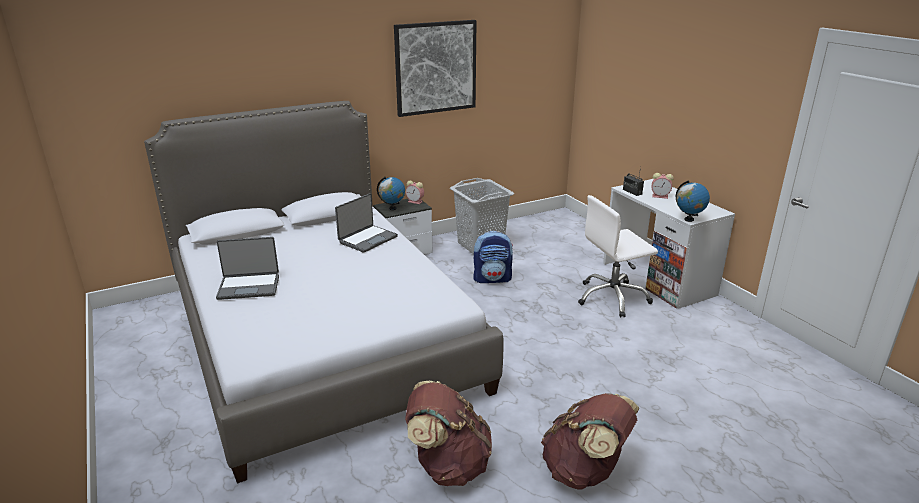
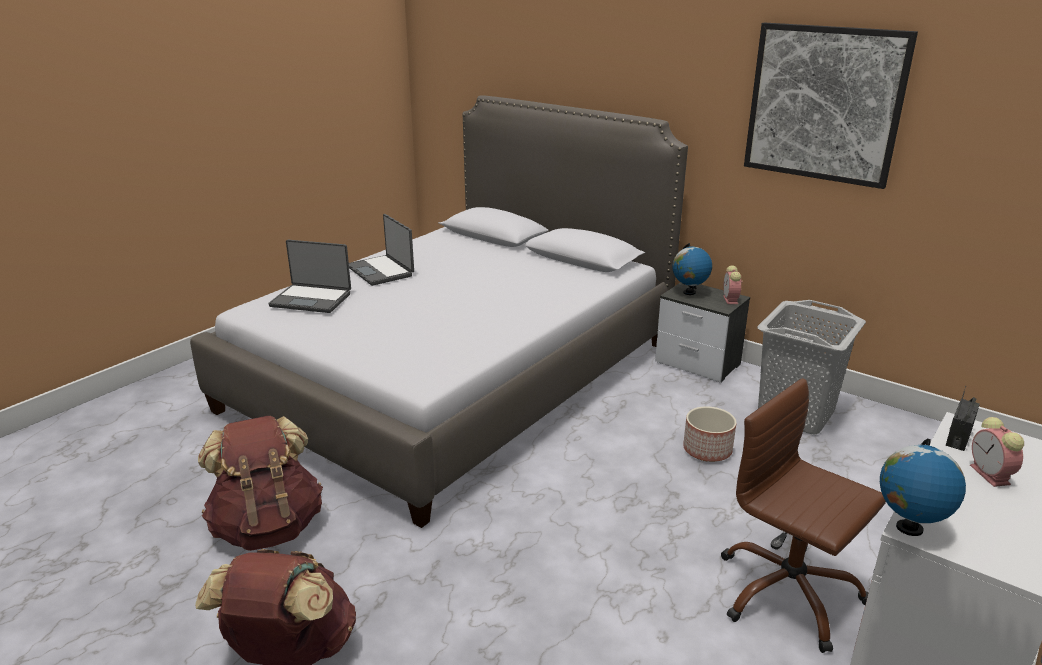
camera: 65 degrees right, 0 degrees up
(367, 239) = (543, 292): laptop -> laptop (312, 299)
(492, 279) = (708, 450): backpack -> planter
(612, 298) = (788, 593): white office chair -> brown office chair

